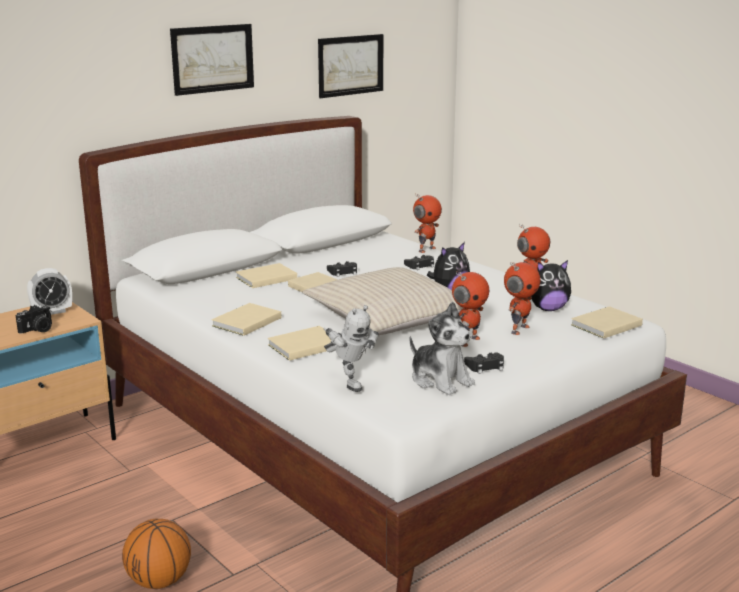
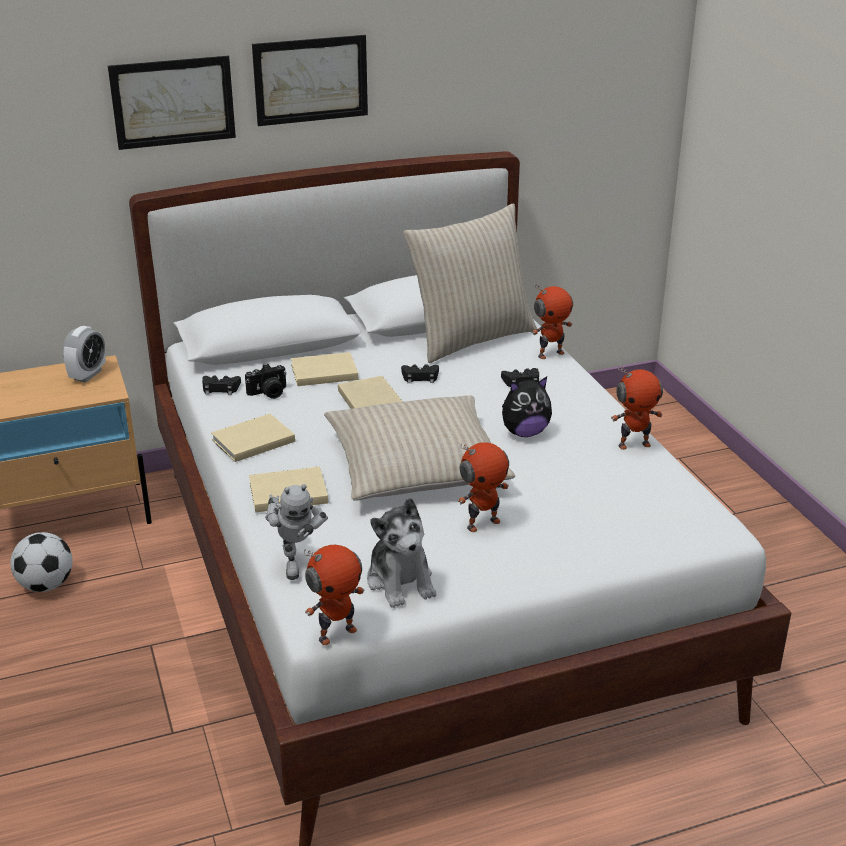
camera: 20 degrees right, 10 degrees up
(38, 330) = (57, 399): camera -> camera (268, 393)
(47, 497) = (46, 585): none -> football
(52, 312) = (88, 375): alarm clock -> alarm clock turned 60 degrees counterclockwise
(159, 581) = (96, 721): basketball -> none
(350, 65) = (515, 85): picture -> picture (173, 102)
(360, 248) = (470, 338): none -> beige pillow
(485, 367) = (470, 571): black game controller -> black game controller (220, 388)
(518, 329) = (560, 516): toy robot -> toy robot (336, 633)
(548, 309) = (626, 488): plush toy -> none
(604, 325) = (676, 531): beige book -> none

